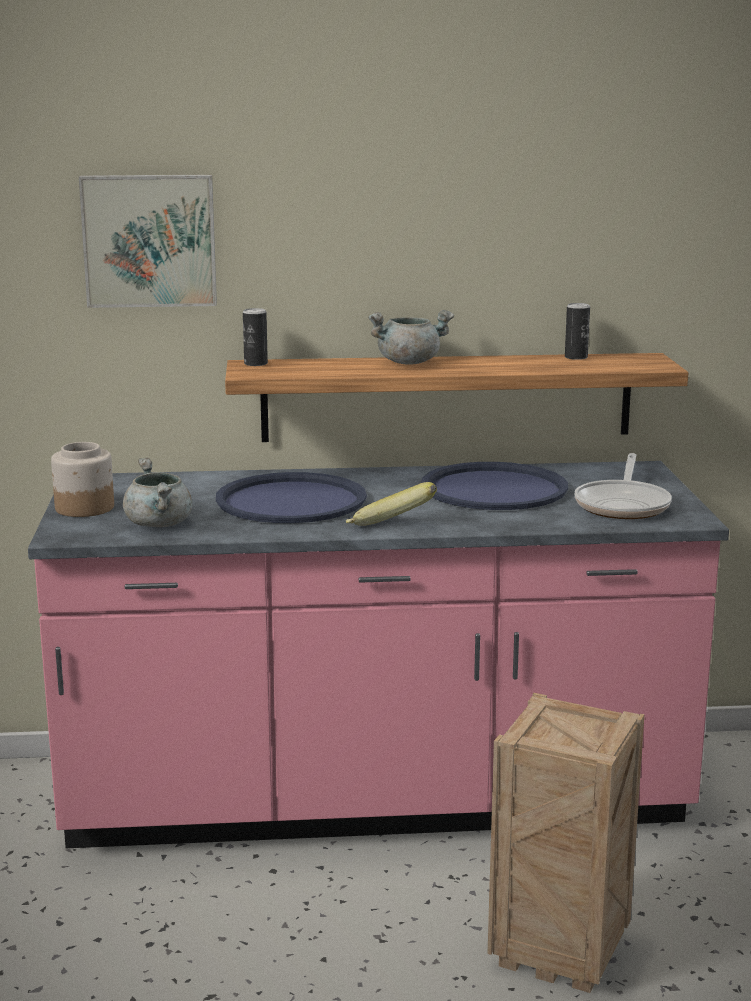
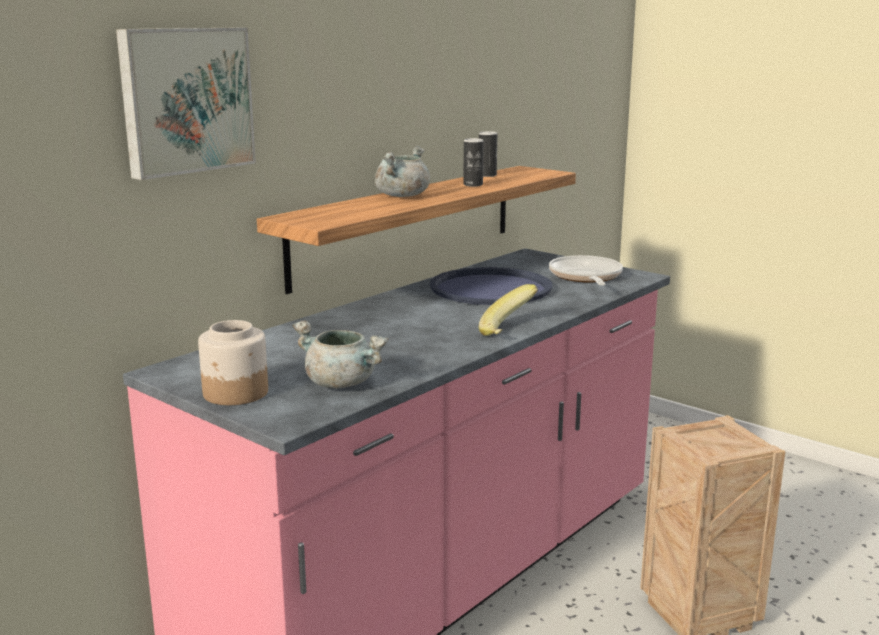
camera: 45 degrees left, 0 degrees up
(255, 363) = (294, 216): can -> can (473, 185)
(291, 500) = (387, 334): blue tray -> none
(623, 505) = (585, 277): frying pan -> frying pan turned 150 degrees counterclockwise

